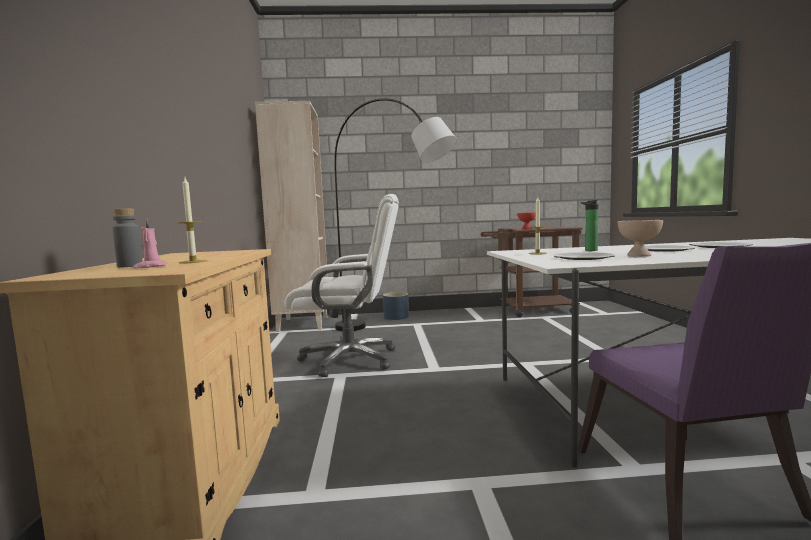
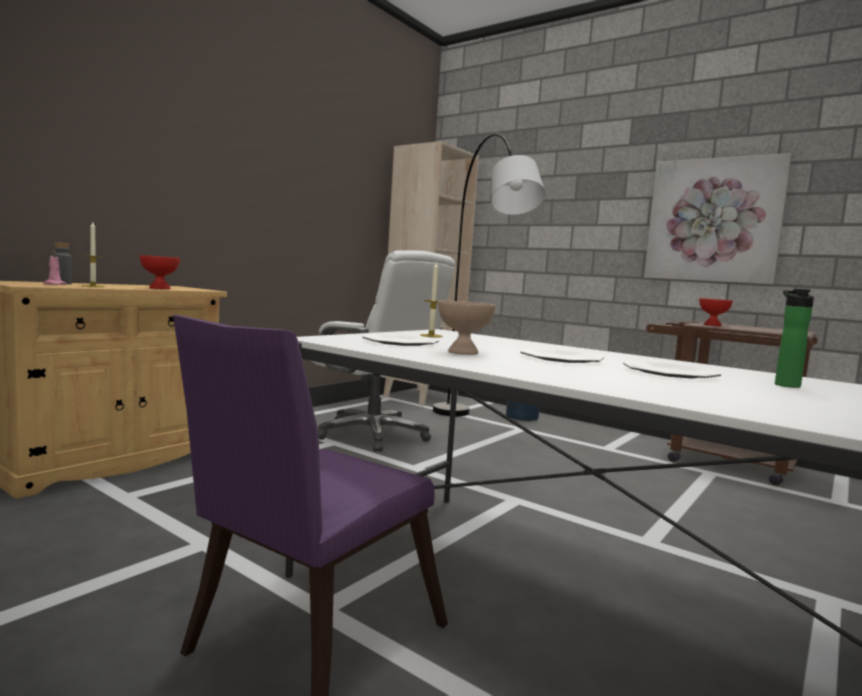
camera: 40 degrees right, 0 degrees up
(230, 254) = (159, 288): none -> red bowl
(497, 164) = (713, 220): none -> picture
(589, 250) = (501, 344): bottle -> bottle (785, 385)

